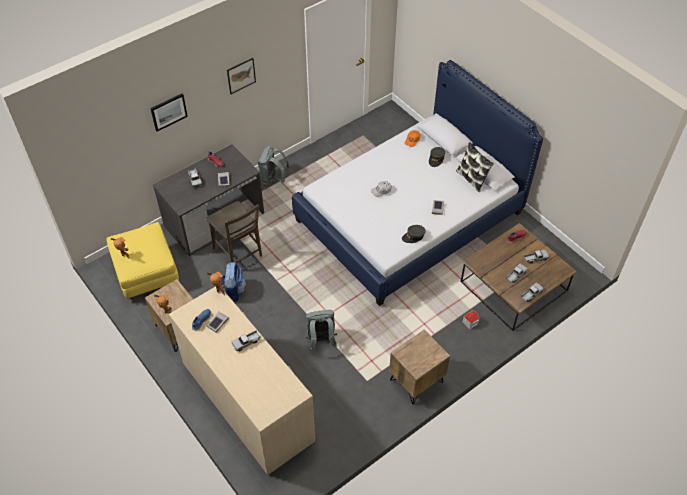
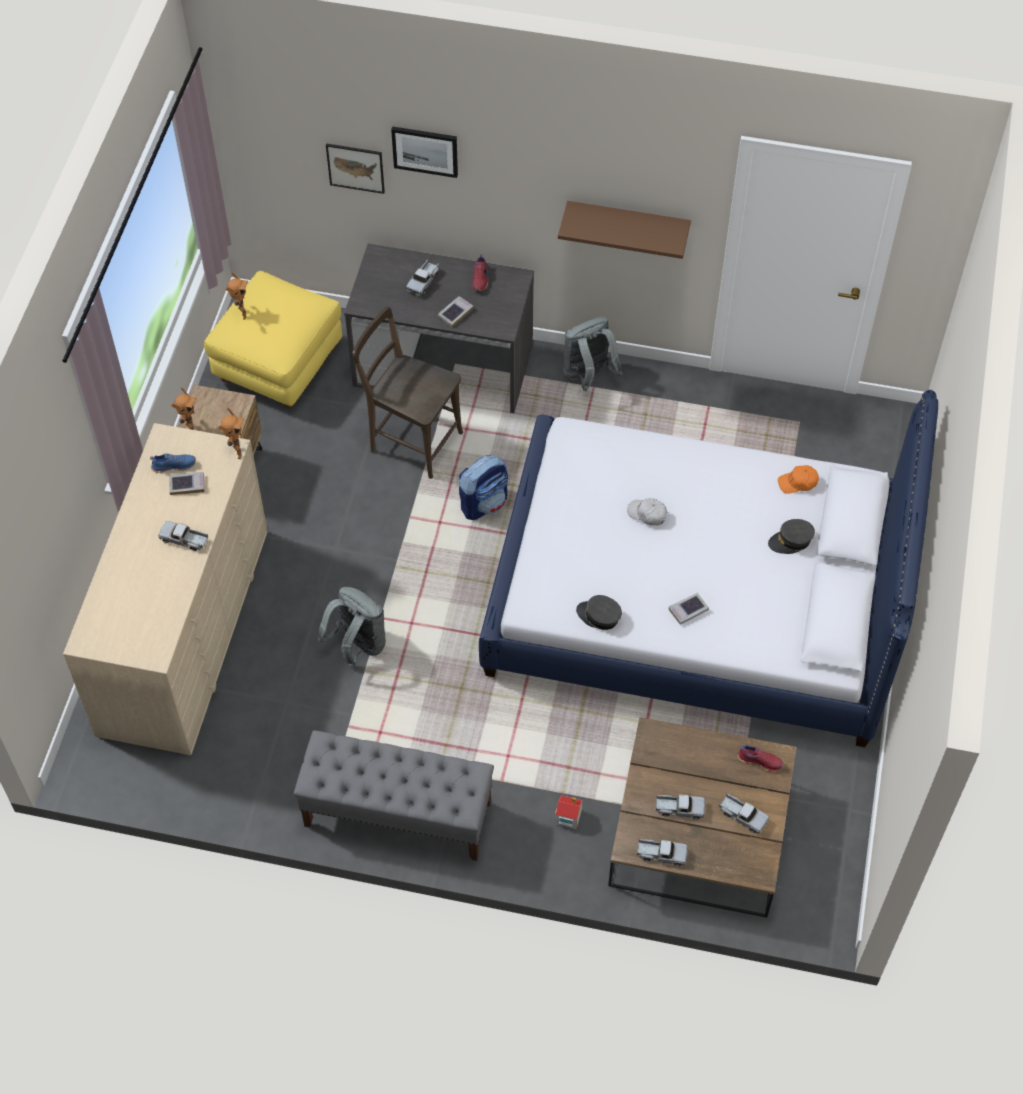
camera: 50 degrees right, 5 degrees up
(233, 290) = (344, 481): backpack -> backpack (484, 503)
(239, 254) = (412, 440): brown chair -> brown chair turned 105 degrees clockwise
(241, 75) = (580, 173): picture -> picture (355, 167)
(266, 89) = (627, 223): none -> brown shelf
(416, 381) = (397, 814): brown nightstand -> grey bench
(472, 179) = (800, 616): pillow -> none

